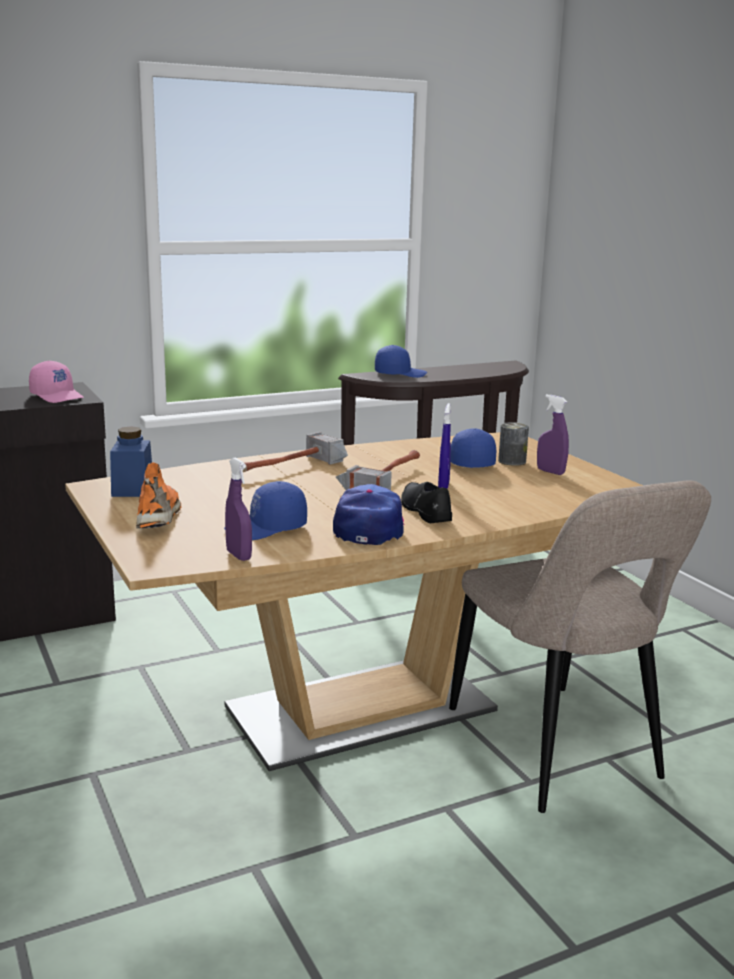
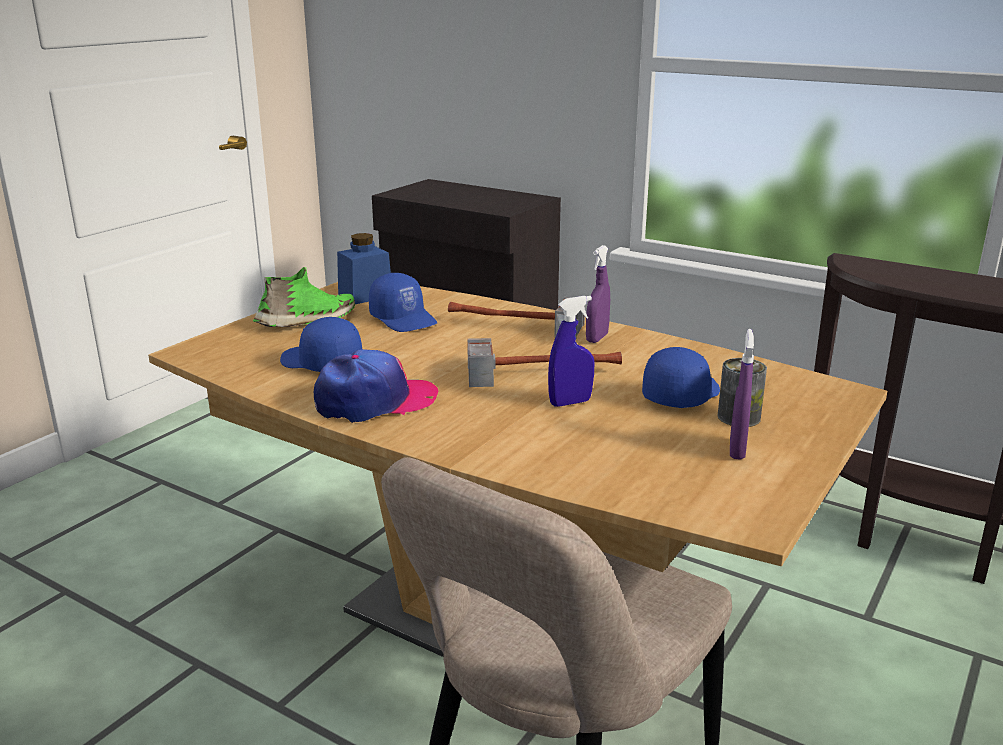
camera: 60 degrees right, 5 degrees up
(58, 396) = (499, 204): pink cap -> none
(159, 516) = (308, 321): orange shoe -> green shoe
(238, 555) = (238, 372): purple spray bottle -> purple spray bottle (597, 338)
(400, 374) = (904, 272): blue cap -> blue cap (404, 319)
(425, 510) = (465, 414): black shoe -> none

